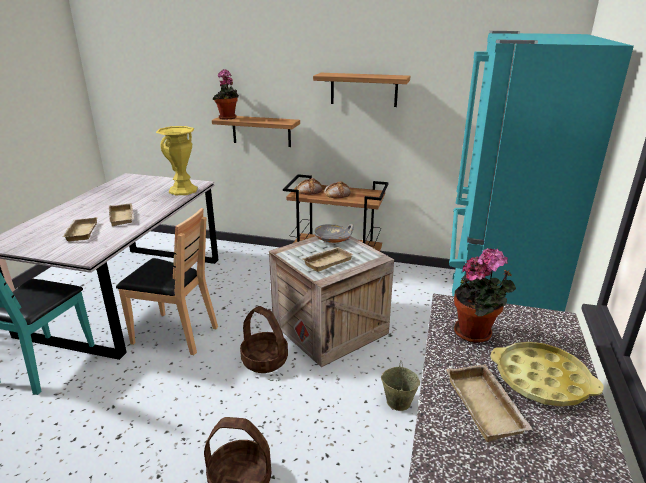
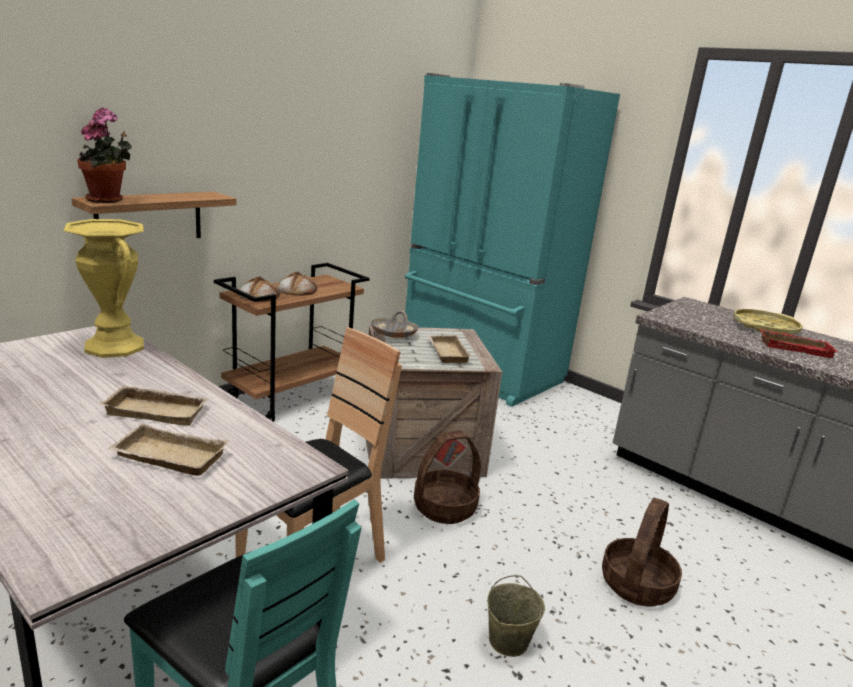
camera: 65 degrees left, 5 degrees down
(363, 89) = (297, 141): shelf -> none
(398, 401) = (567, 457): beige bucket -> beige bucket (508, 641)
(476, 333) = (705, 323): potted plant -> none
(487, 407) = (795, 347): beige tray -> red tray

